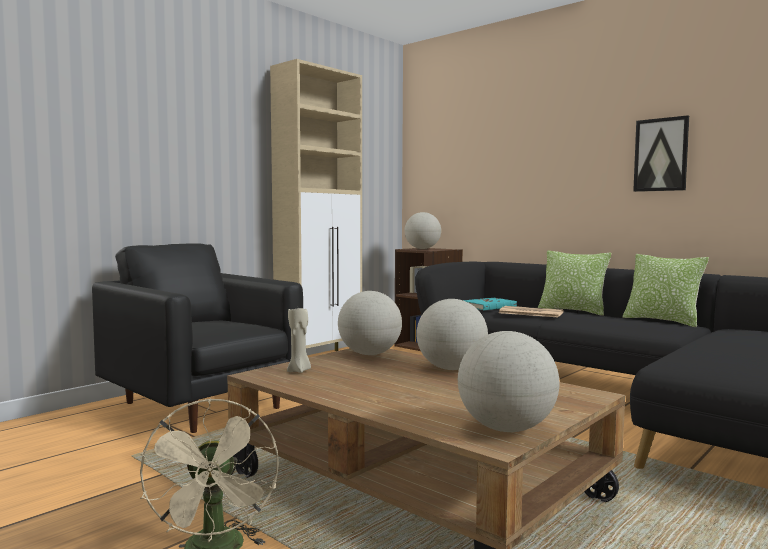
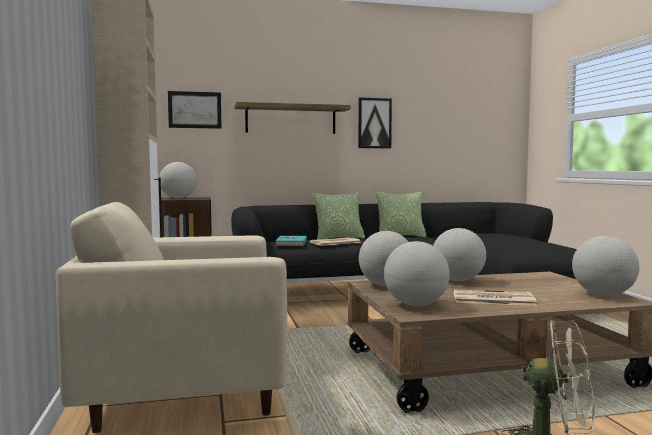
camera: 55 degrees left, 0 degrees up
(202, 405) = (185, 396): black armchair -> beige armchair
(299, 371) = (416, 305): beige candle -> globe
(373, 388) = (492, 299): none -> newspaper
(454, 157) = (195, 110): none -> picture
(548, 159) = (291, 119): none -> shelf

